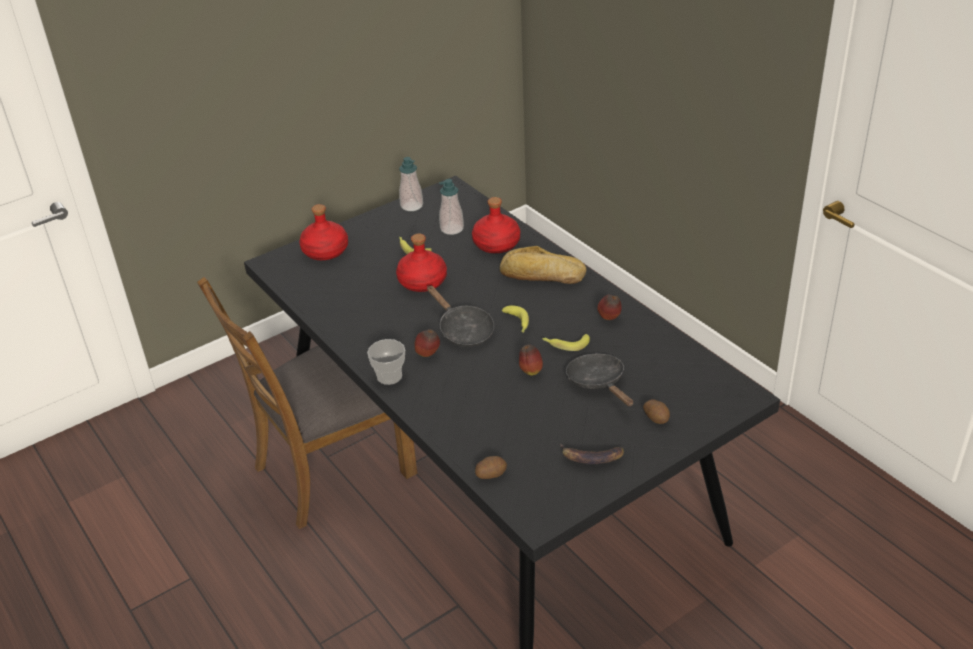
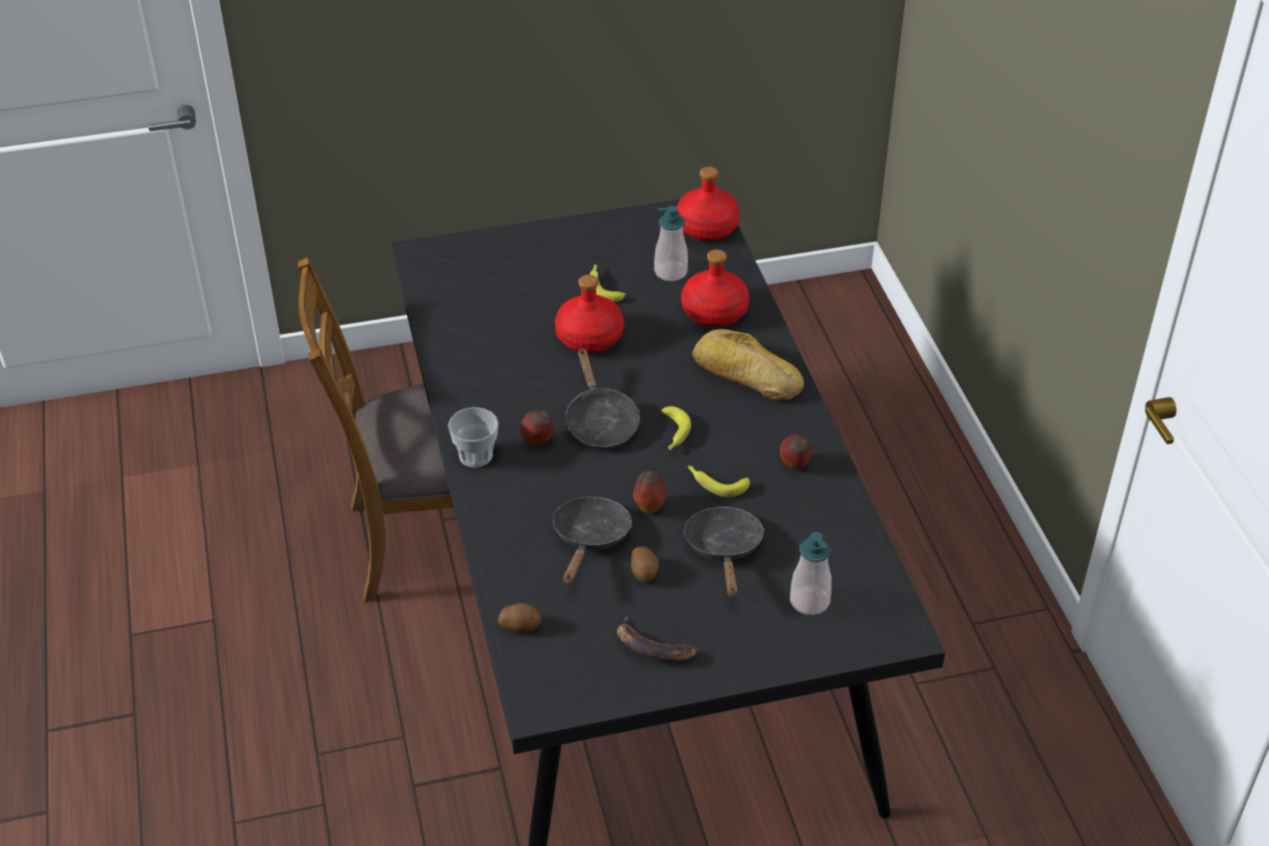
camera: 20 degrees right, 5 degrees up
(325, 251) = (495, 257): red bottle -> red bottle (706, 228)
(411, 206) = (639, 222): soap dispenser -> soap dispenser (809, 601)
(503, 404) = (590, 539): none -> black frying pan
(656, 418) = (767, 622): potato -> potato (644, 572)

